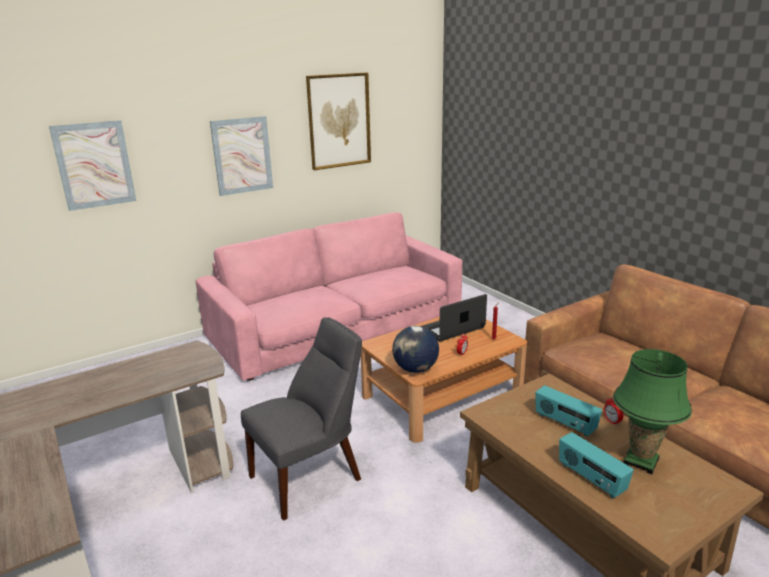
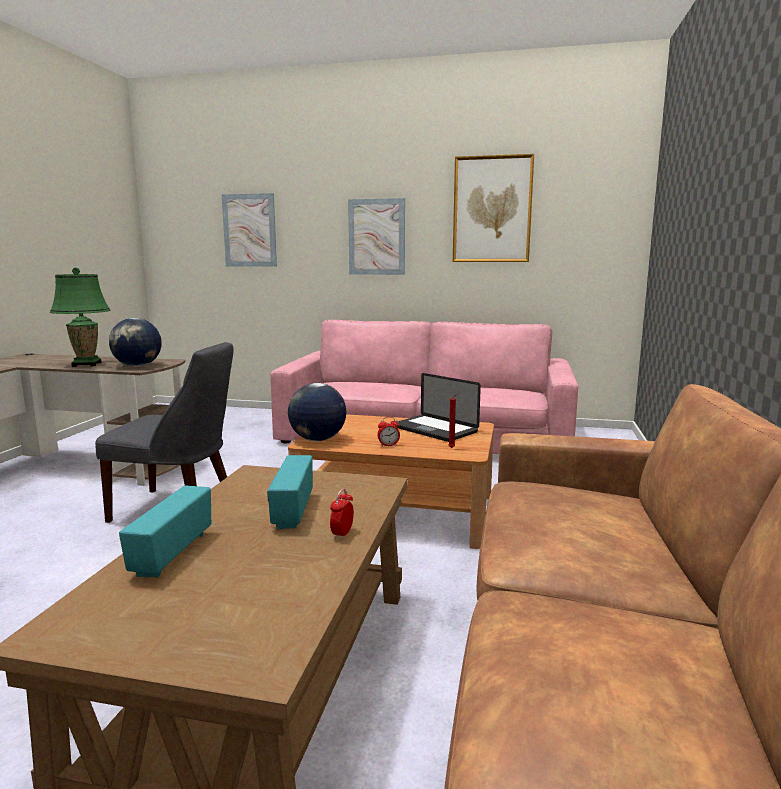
camera: 45 degrees right, 10 degrees down
(188, 367) = (137, 366): none -> globe
(452, 328) = (434, 429): laptop -> laptop turned 150 degrees counterclockwise
(641, 461) = (257, 574): green table lamp -> green table lamp (86, 364)

